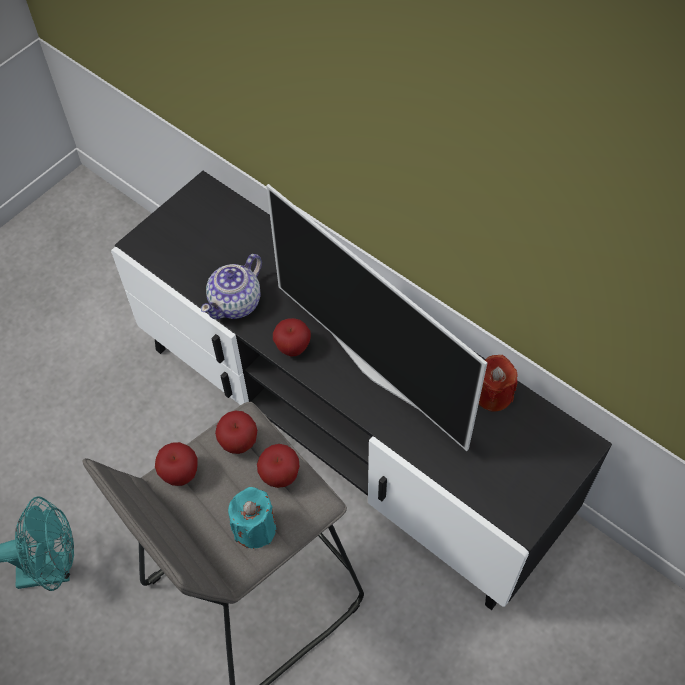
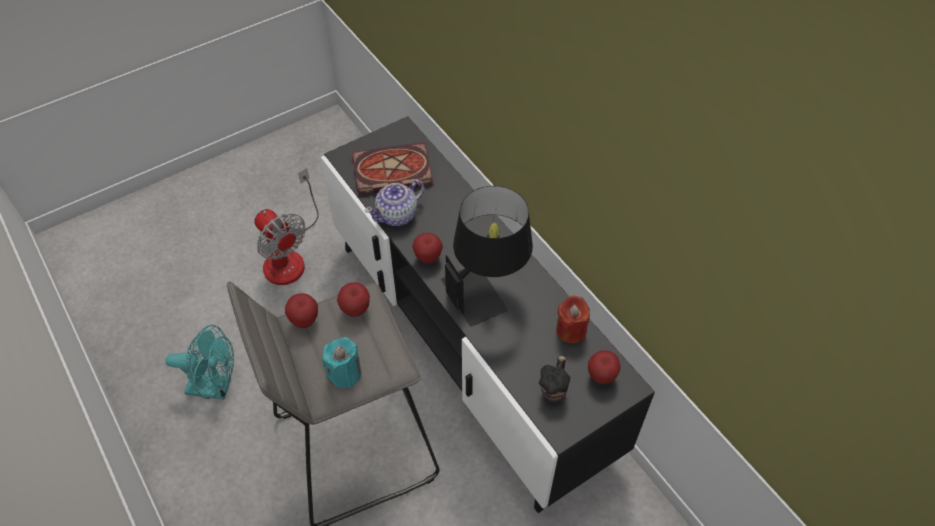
camera: 15 degrees right, 5 degrees down
(87, 375) = (289, 255): none -> fan
(207, 249) = (390, 172): none -> book
(280, 476) = (377, 341): apple -> apple (601, 376)
(376, 368) = (486, 288): television -> black table lamp
(498, 471) = (554, 388): none -> mug

